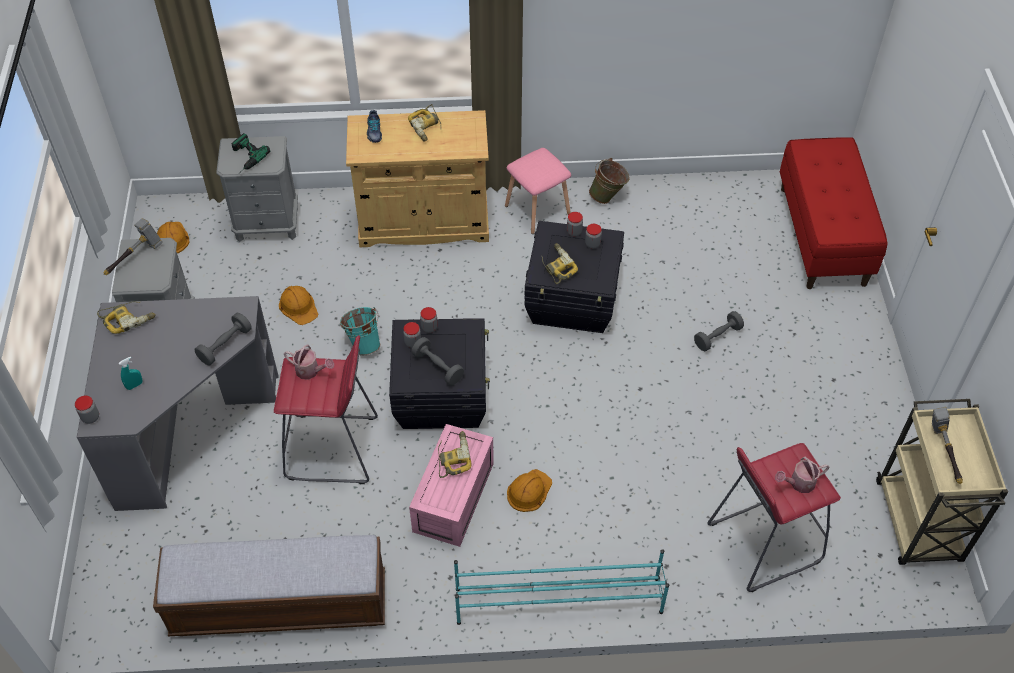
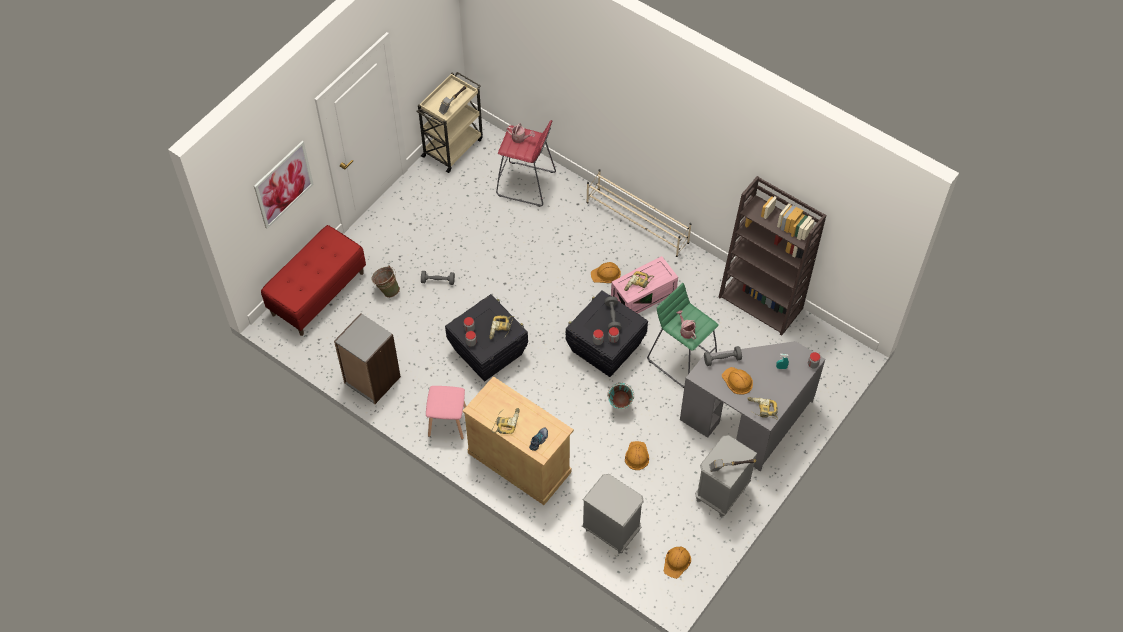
camera: 140 degrees left, 5 degrees up
(185, 332) = (737, 381): none -> orange hard hat
(244, 158) = (620, 499): power drill -> none
(279, 605) = (761, 302): bench -> brown bookcase
(333, 449) = (682, 358): red stool -> green stool
(557, 600) = (637, 223): turquoise shoe rack -> beige shoe rack
(608, 197) = (400, 401): green bucket -> green bucket (387, 290)
(659, 196) = (372, 380): none -> grey bookcase
(923, 89) = (283, 184): none -> picture

